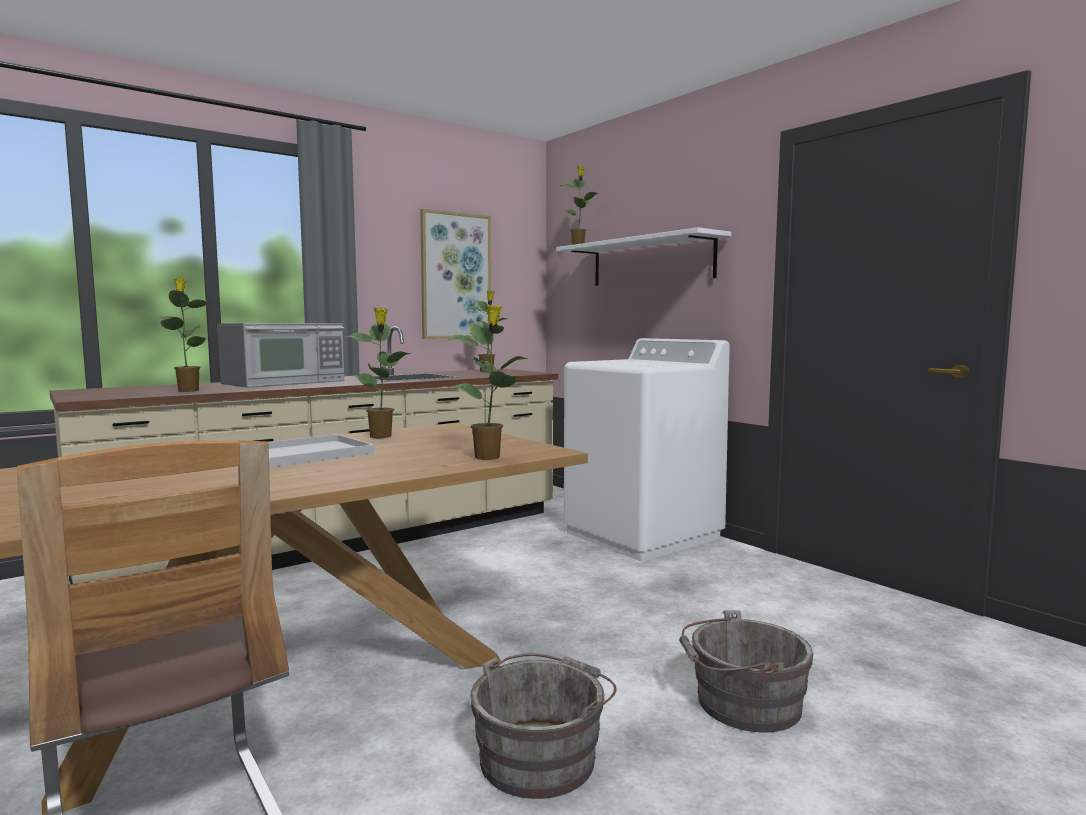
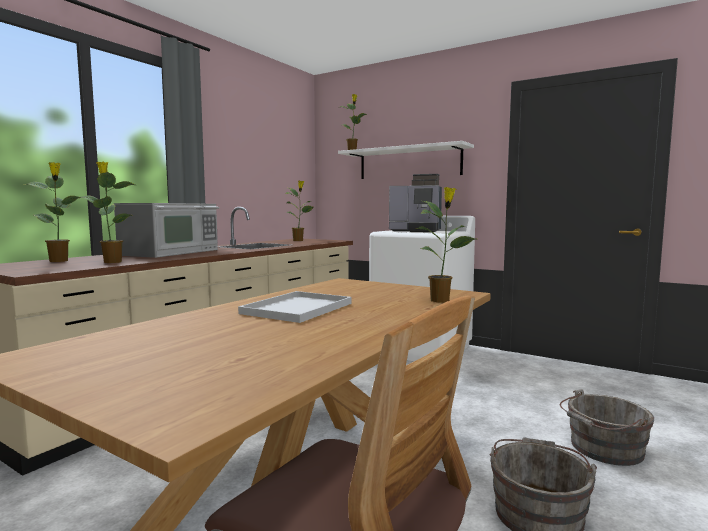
camera: 20 degrees left, 0 degrees up
(381, 436) = (318, 291): potted plant -> potted plant (59, 261)
(455, 276) = (263, 169): picture -> none
(634, 362) = (417, 231): none -> coffee machine

